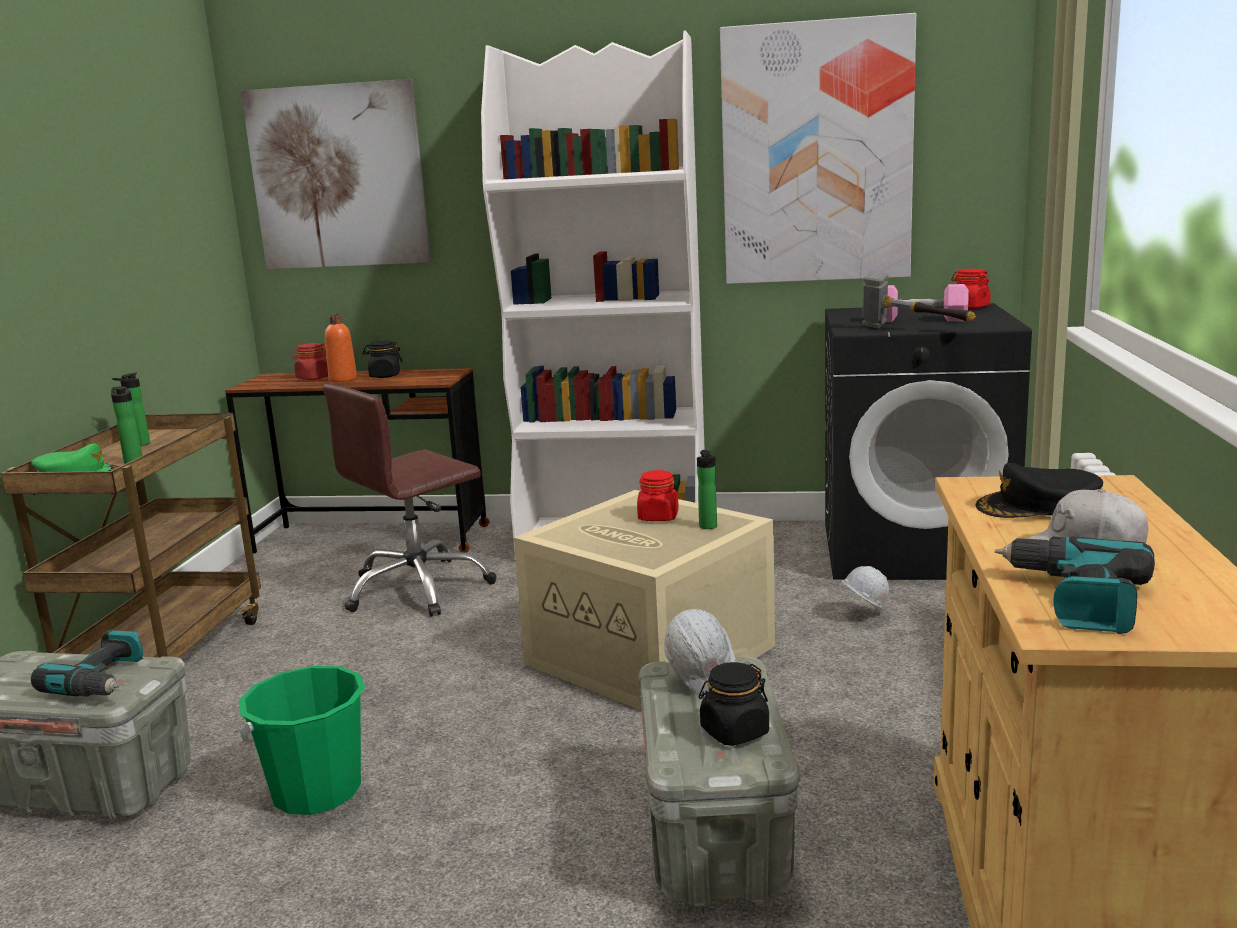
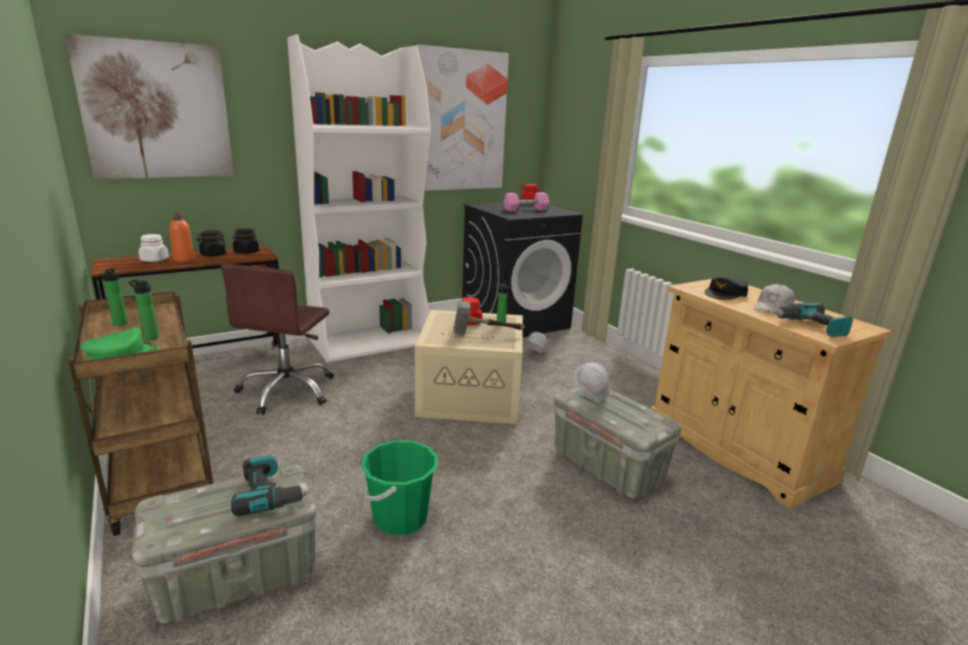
camera: 40 degrees left, 5 degrees up
(313, 378) = (154, 260): red jar -> white jar
(734, 732) = (638, 414): black jar -> black jar (246, 252)
(912, 329) = (536, 215): hammer -> hammer (485, 335)

